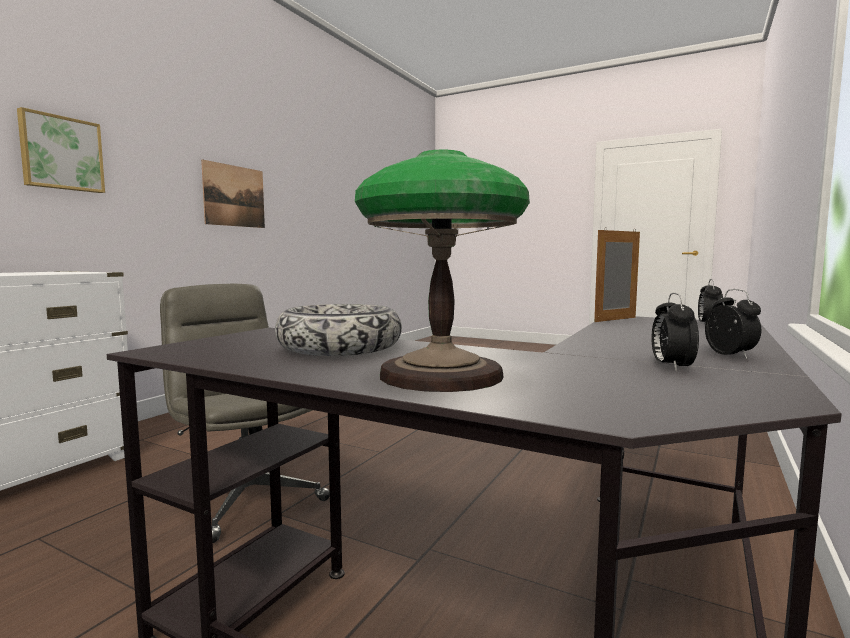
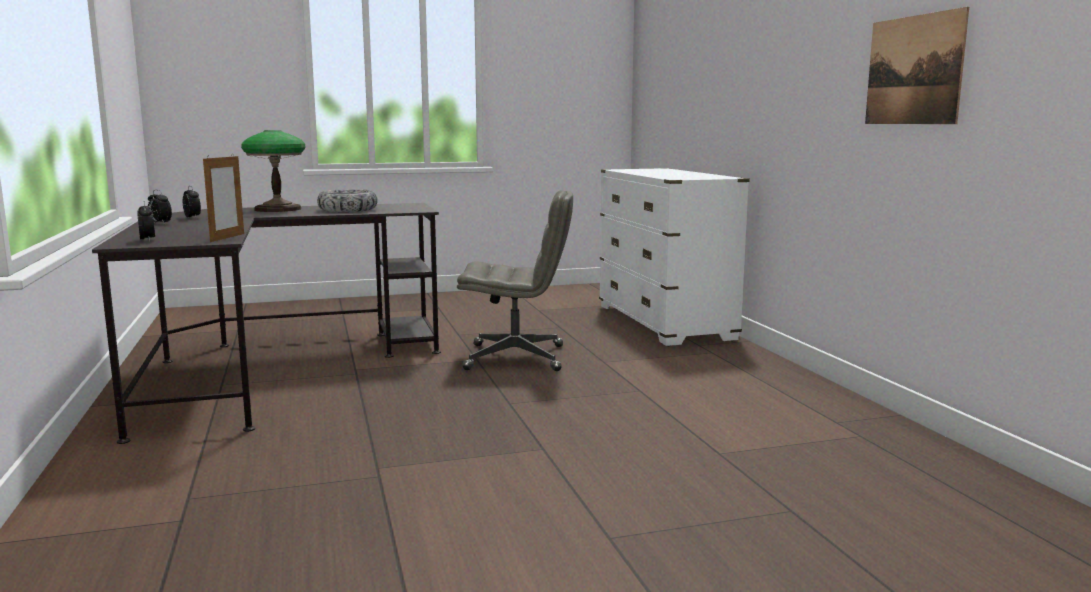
camera: 135 degrees right, 5 degrees up
(61, 153) = (767, 62): picture -> none

